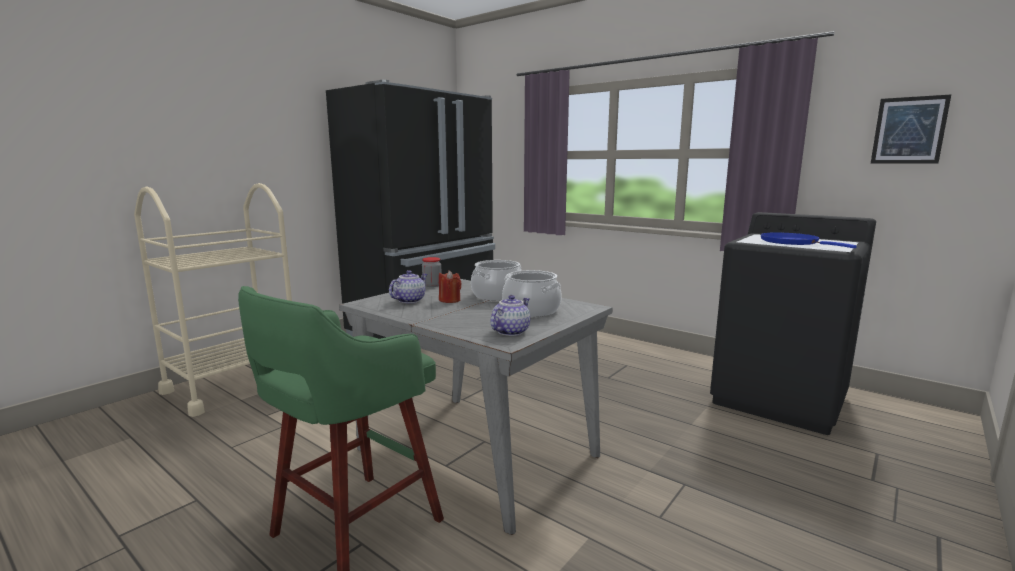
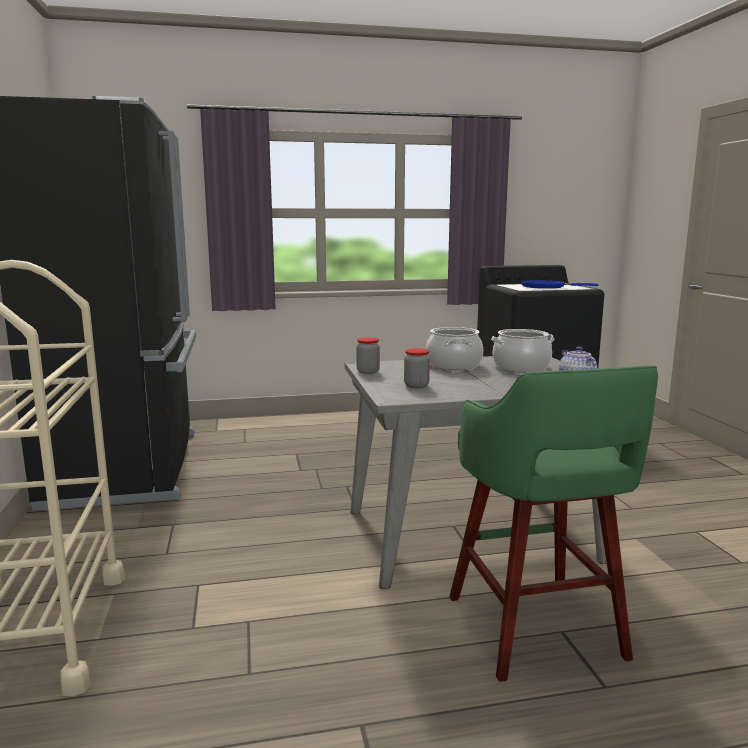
camera: 50 degrees left, 0 degrees up
(409, 300) = (416, 386): teapot -> jar
(449, 300) = (442, 377): red candle -> none
(909, 130) = (563, 198): picture -> none

